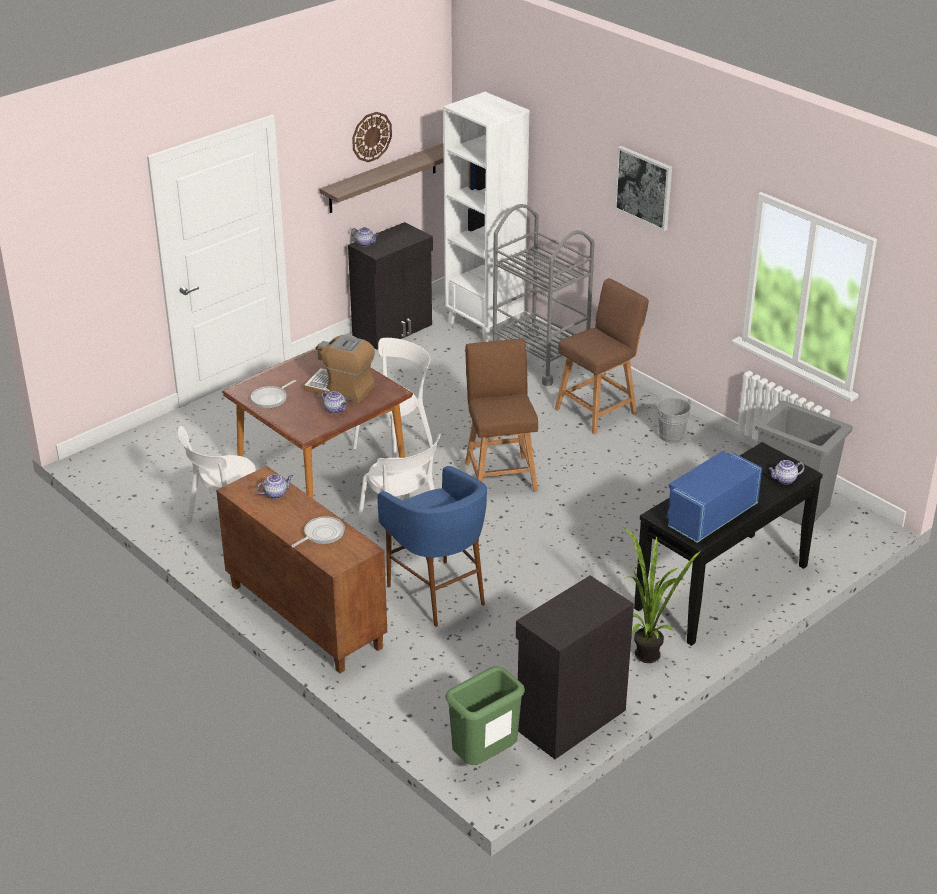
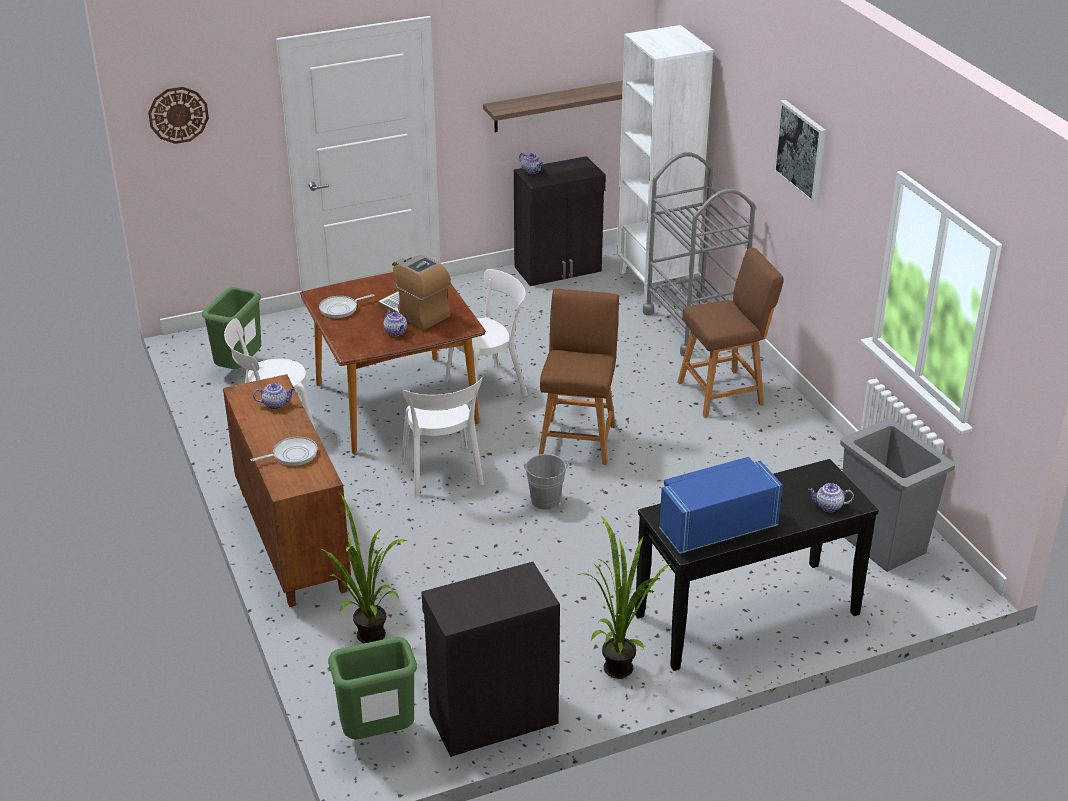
camera: 20 degrees right, 0 degrees up
(154, 475) = (239, 368): none -> green trash can
(371, 136) = (551, 57): wall clock -> wall clock (178, 114)
(425, 684) = (366, 640): none -> potted plant
(438, 594) = (437, 549): blue stool -> none
(670, 434) = (787, 435): grey bucket -> grey bucket (545, 498)

